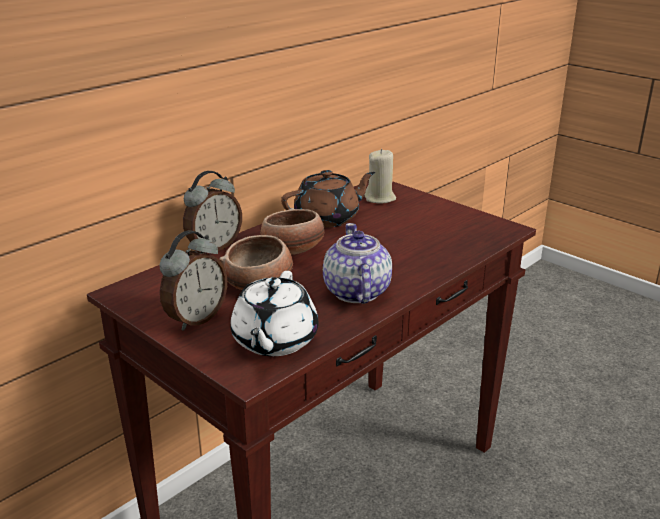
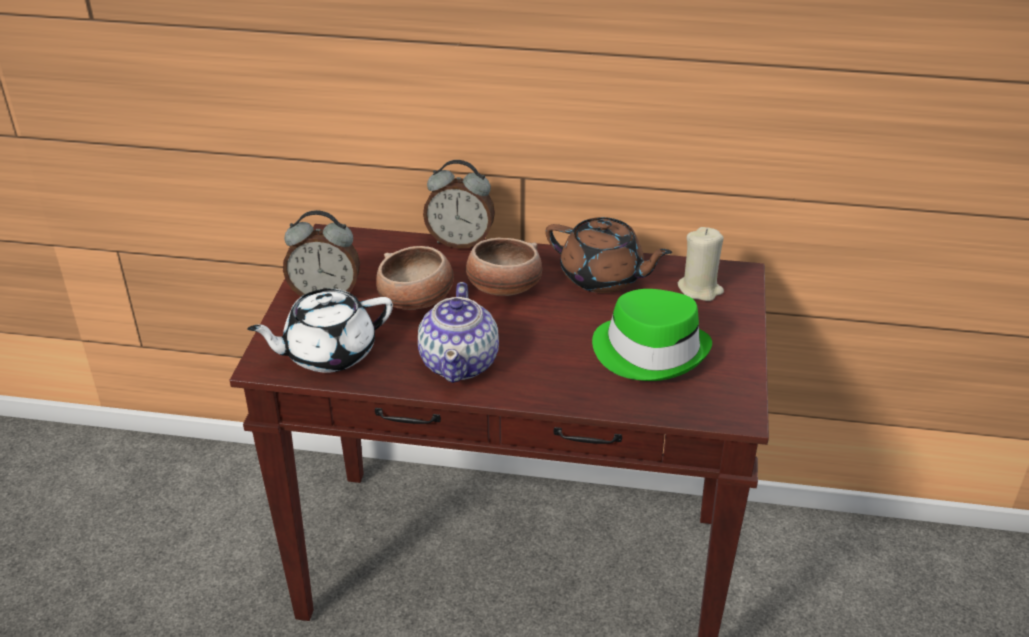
camera: 55 degrees right, 10 degrees up
(356, 292) = (460, 362): teapot -> teapot turned 135 degrees clockwise
(421, 230) = (650, 351): none -> green hat

